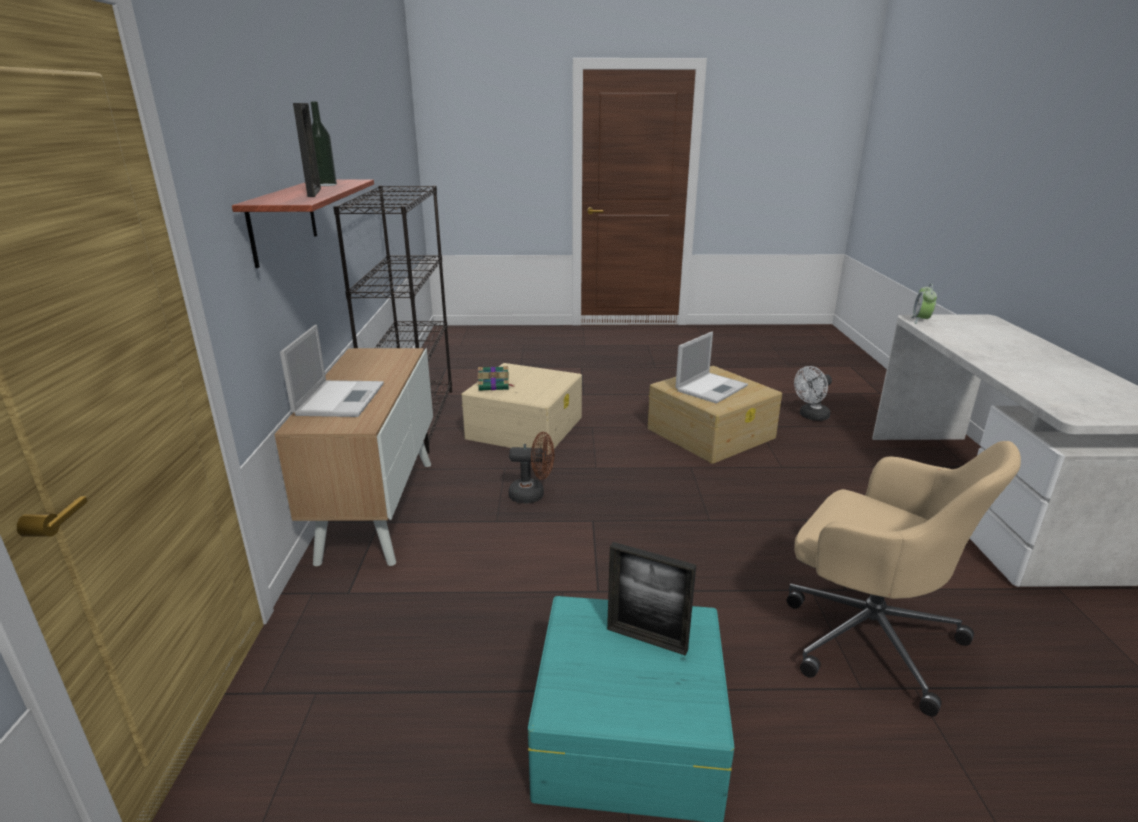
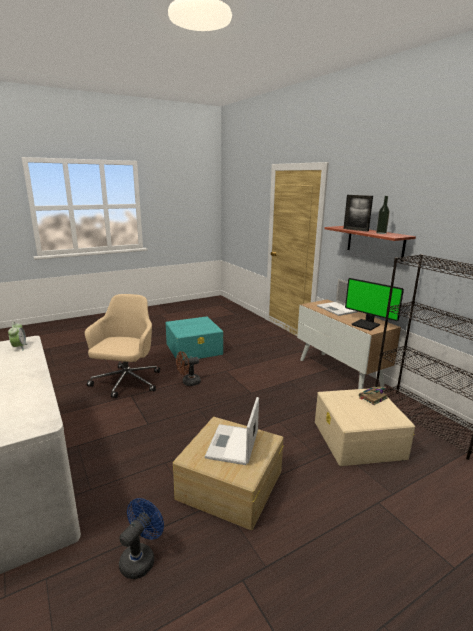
camera: 150 degrees right, 5 degrees down
(387, 360) = (366, 325): none -> monitor
(533, 495) = (290, 396): brown fan -> brown fan (188, 382)
(646, 639) = (192, 328): picture frame -> none
(811, 416) = (141, 558): white fan -> blue fan
(866, 635) = (126, 383): beige office chair -> beige office chair turned 90 degrees clockwise
(920, 320) = (43, 419): alarm clock -> alarm clock (19, 347)

